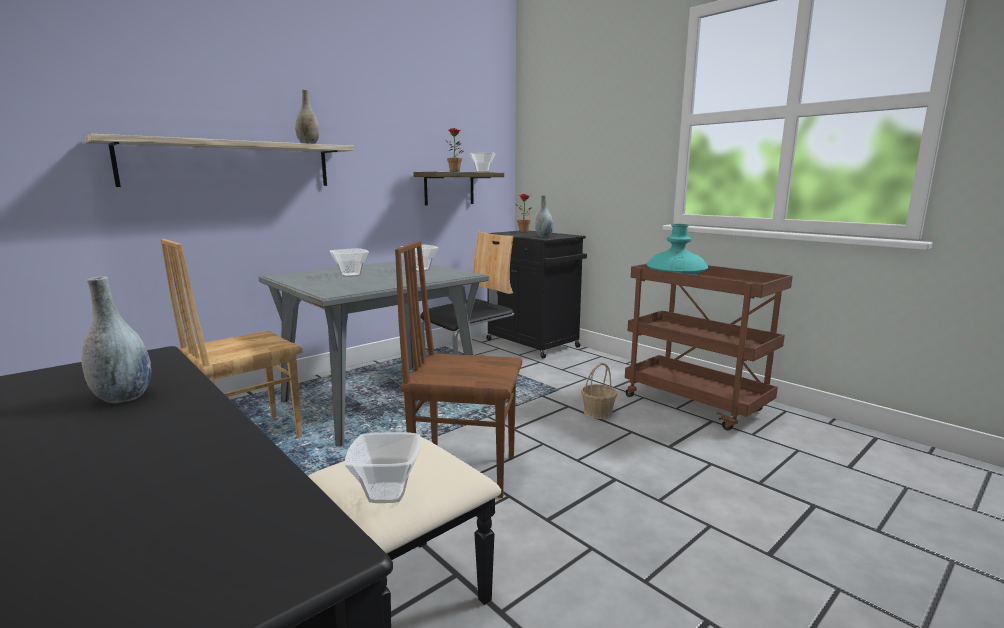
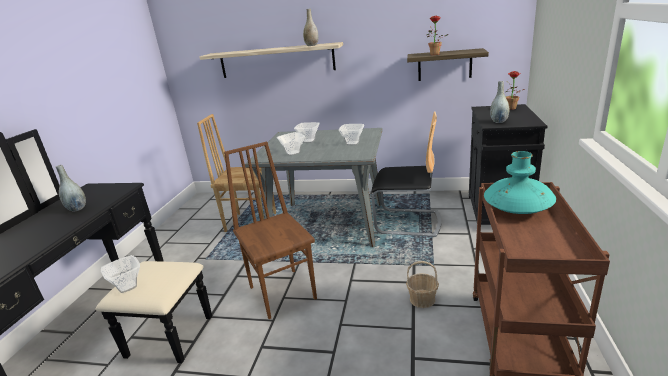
camera: 55 degrees right, 10 degrees up
(483, 172) = (470, 51): bowl -> bowl (293, 153)

